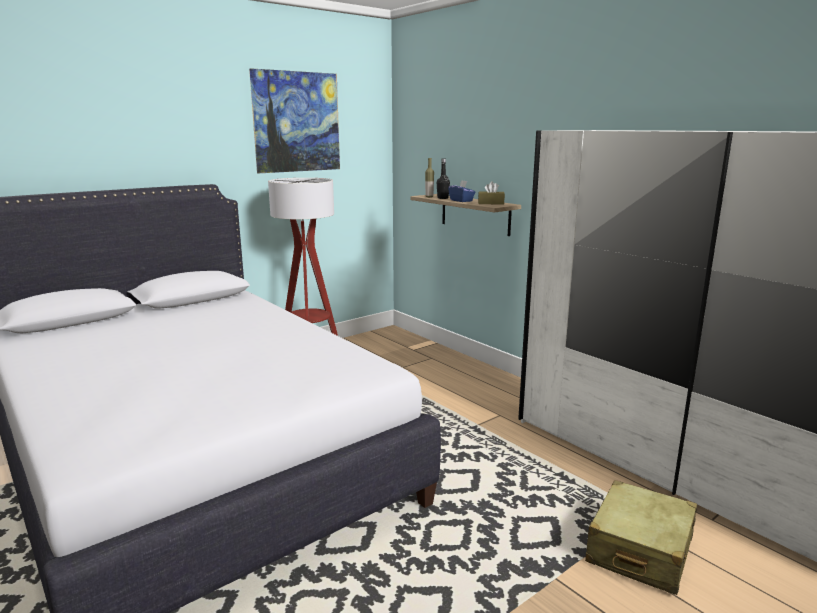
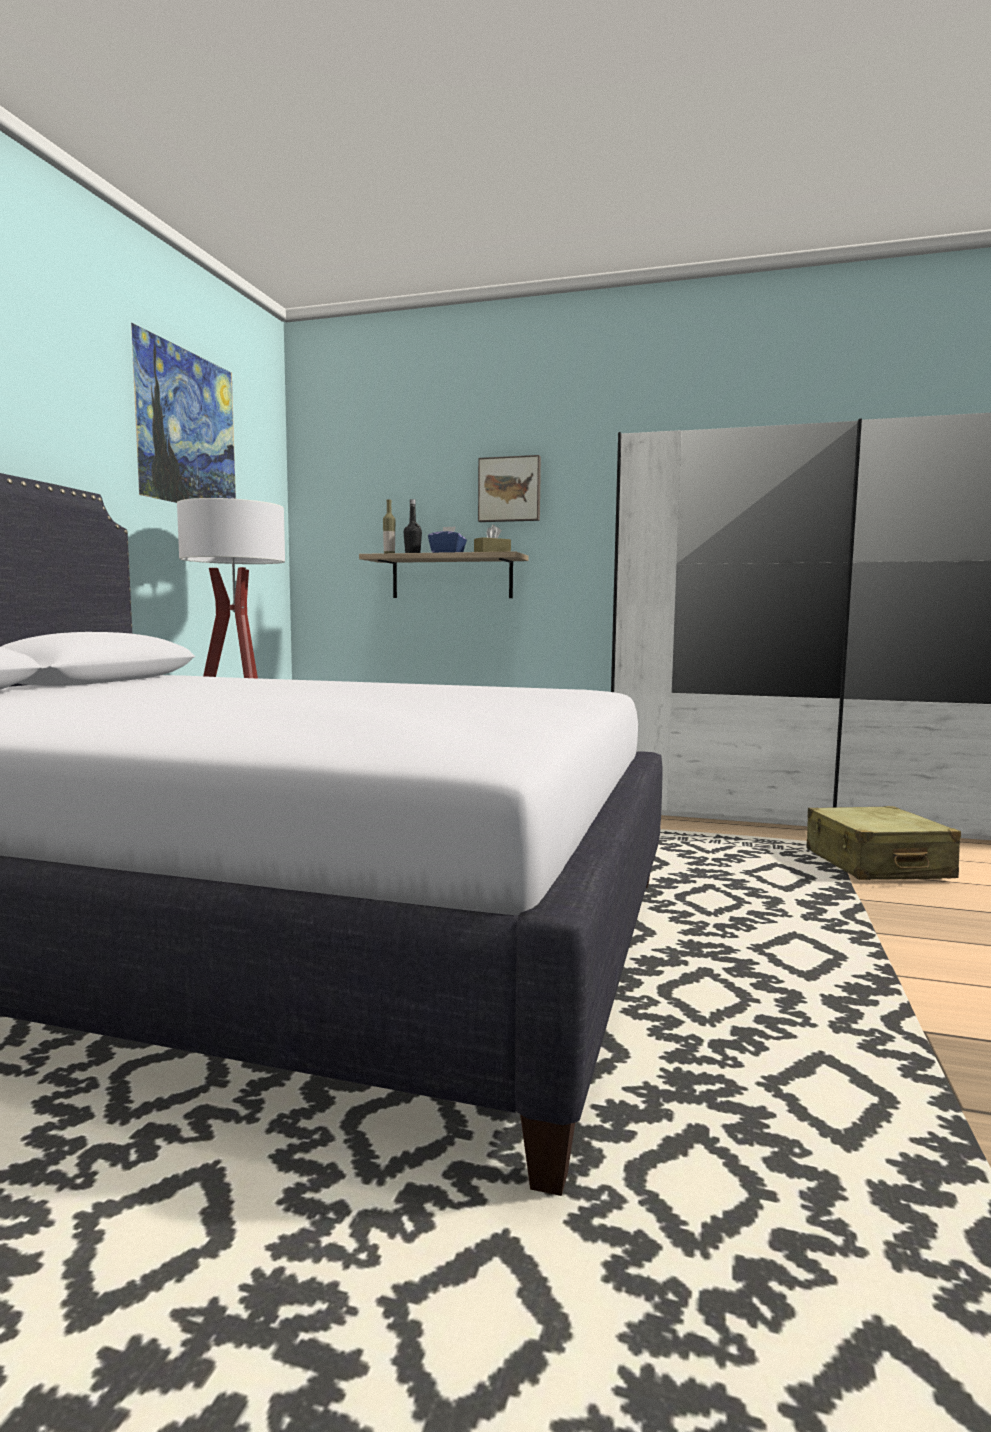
camera: 35 degrees left, 10 degrees down
(512, 151) = (510, 489): none -> picture

